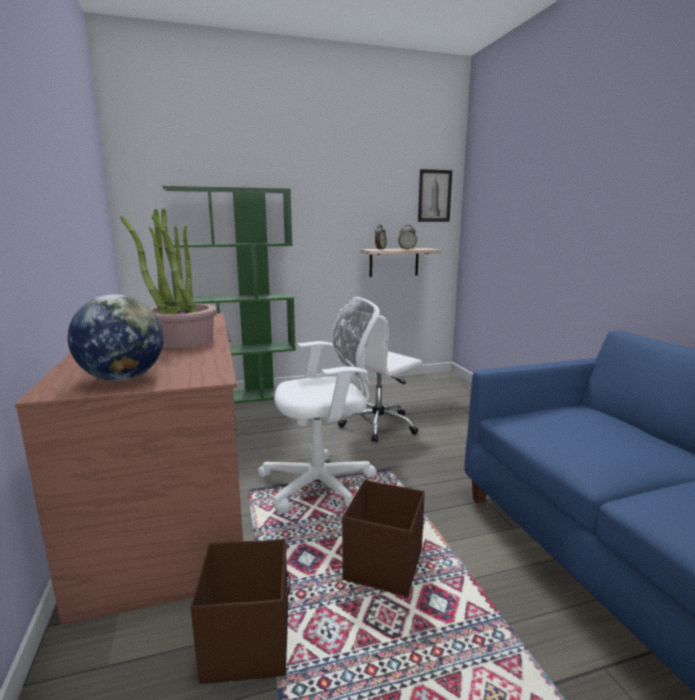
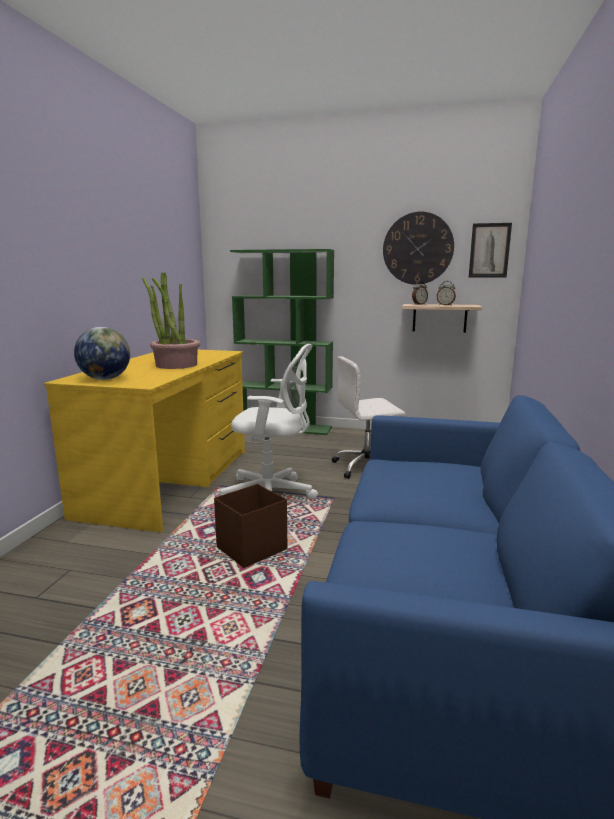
camera: 30 degrees right, 0 degrees up
(172, 502) = (170, 481): brown desk -> yellow desk
(248, 641) = (135, 555): brown storage box -> none
(371, 192) = (418, 248): none -> wall clock

